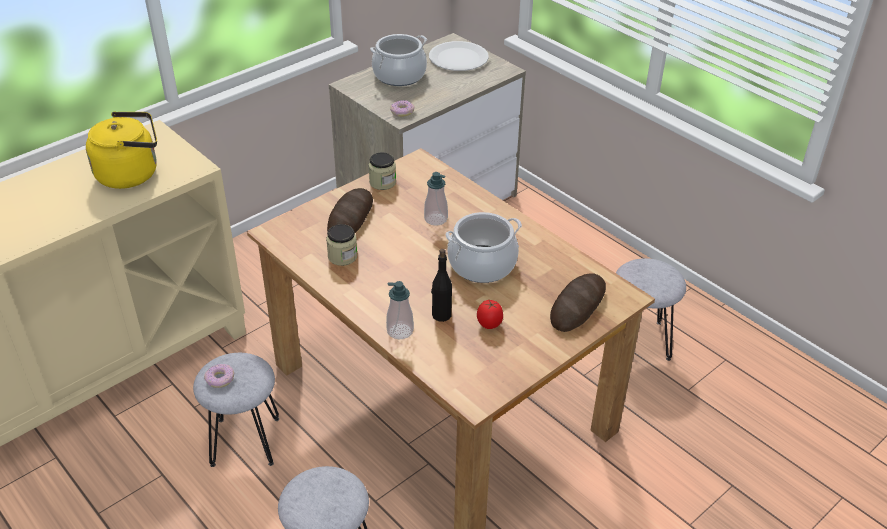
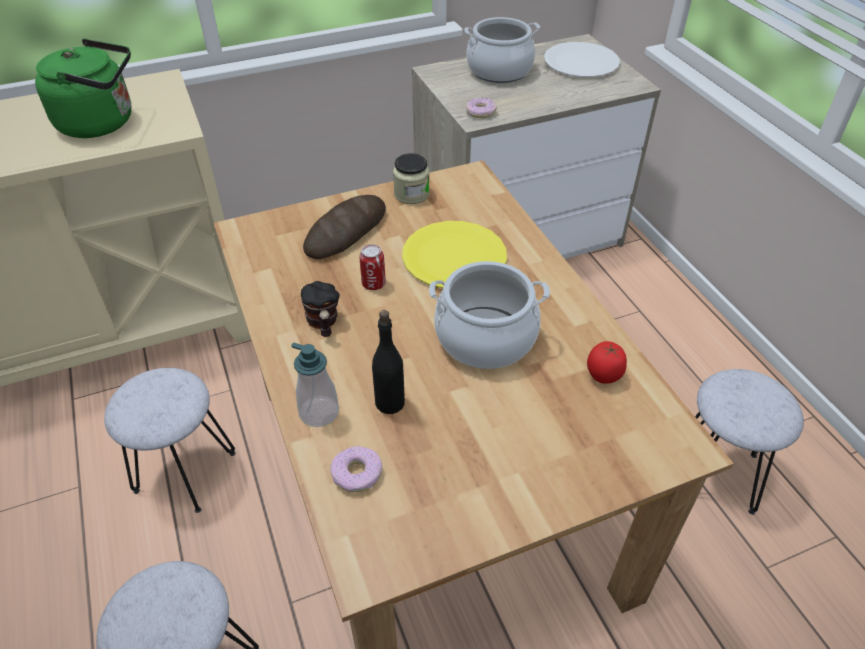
camera: 20 degrees right, 5 degrees up
(131, 174) = (102, 123): yellow kettle -> green kettle
(220, 379) = (138, 400): donut -> donut (357, 474)
(342, 256) = (306, 281): jar -> none
(371, 280) = (323, 324): none -> mug
(390, 248) = (373, 284): none -> can
(436, 219) = (454, 257): soap dispenser -> yellow plate
(489, 324) = (451, 436): tomato -> tomato (603, 375)
(578, 306) = (600, 443): bread -> none

